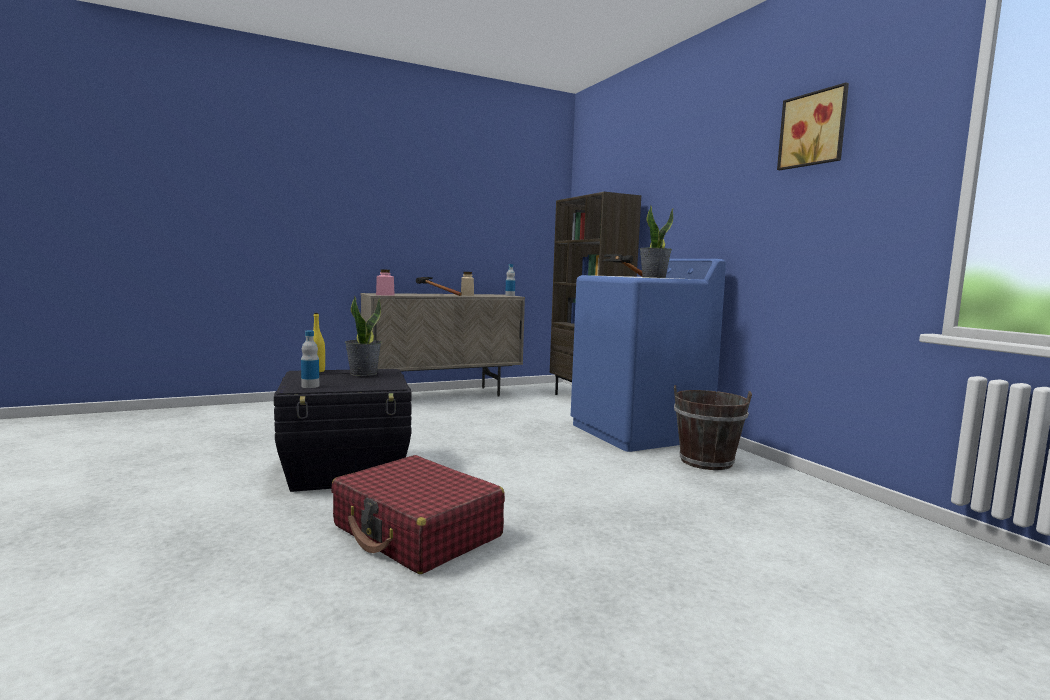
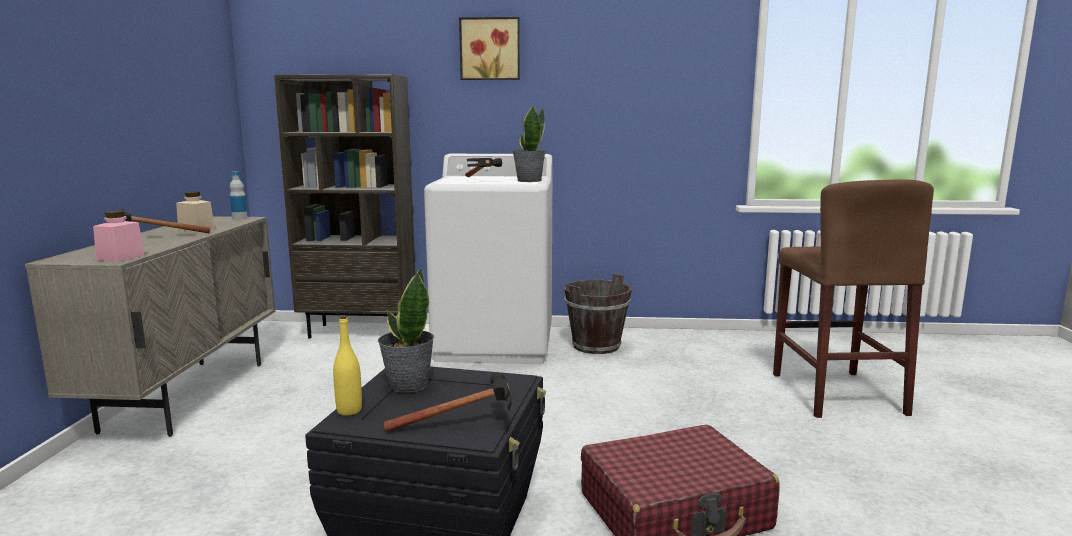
camera: 60 degrees left, 5 degrees up
(310, 386) = (466, 425): bottle -> hammer
(639, 432) = (496, 344): blue washing machine -> white washing machine
(814, 129) = (633, 41): picture -> picture (490, 49)
(820, 596) = (836, 393): none -> brown stool

